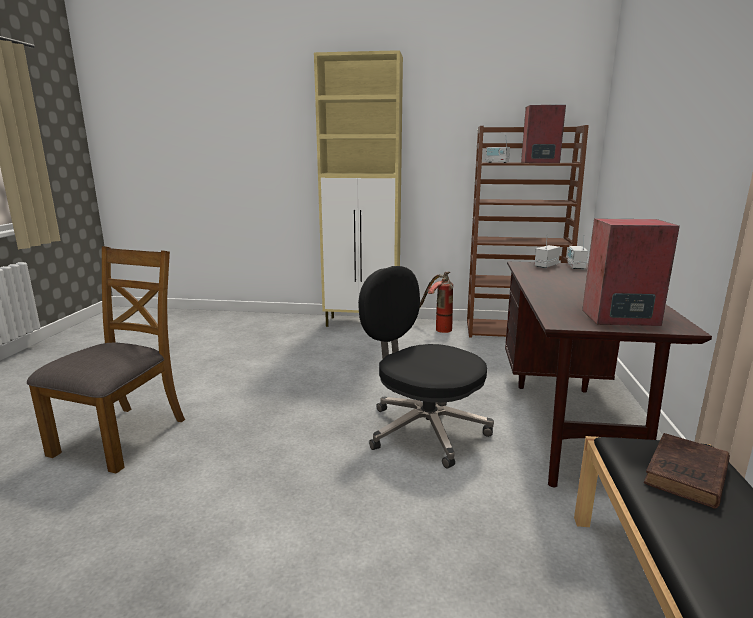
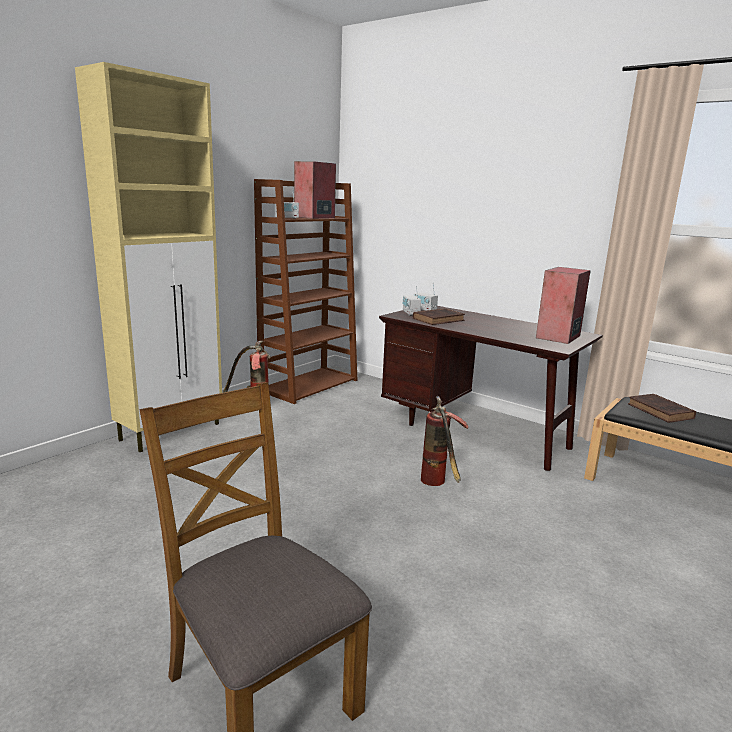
camera: 60 degrees left, 0 degrees up
(423, 430) = (439, 484): black office chair -> fire extinguisher
(550, 275) = (439, 319): none -> brown book

